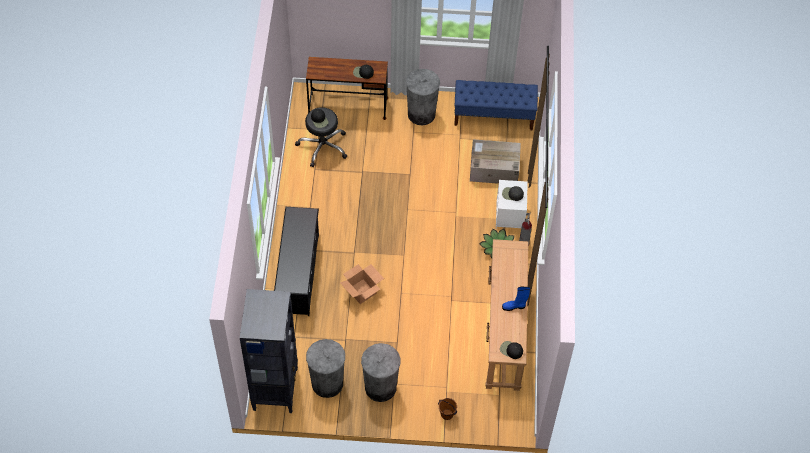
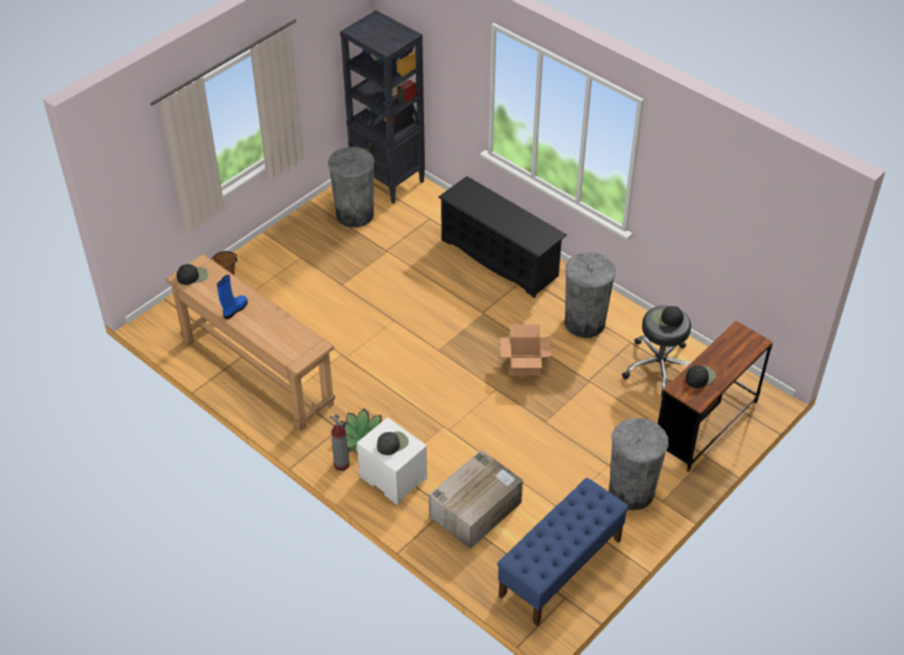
camera: 130 degrees right, 10 degrees down
(361, 291) = (429, 291): cardboard box -> cardboard box (525, 364)
(380, 387) = (308, 246): grey trash can -> grey trash can (585, 323)

